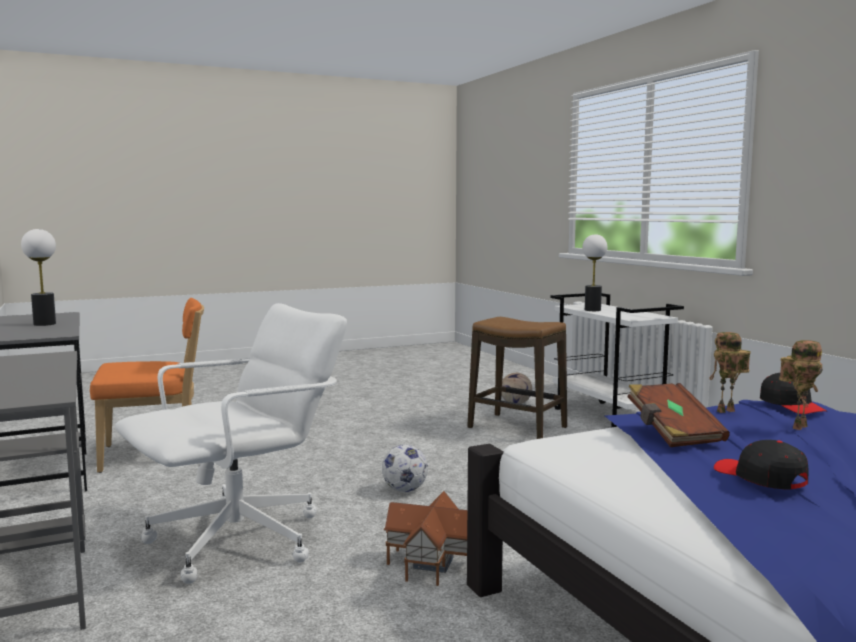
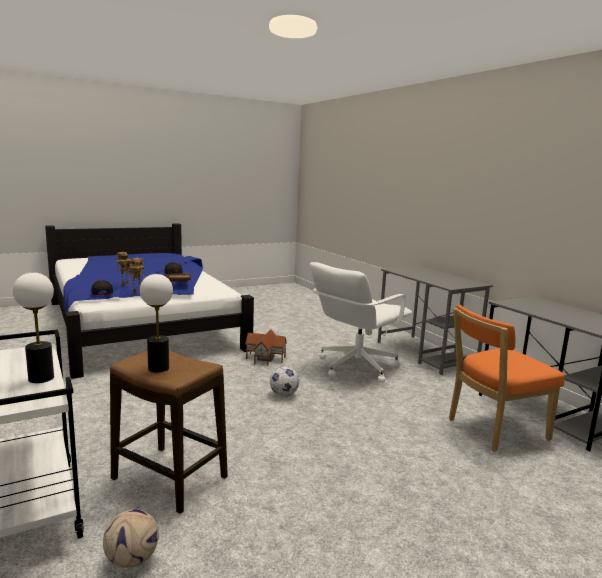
camera: 175 degrees right, 5 degrees up
(44, 324) = (559, 315): table lamp -> table lamp (158, 368)

